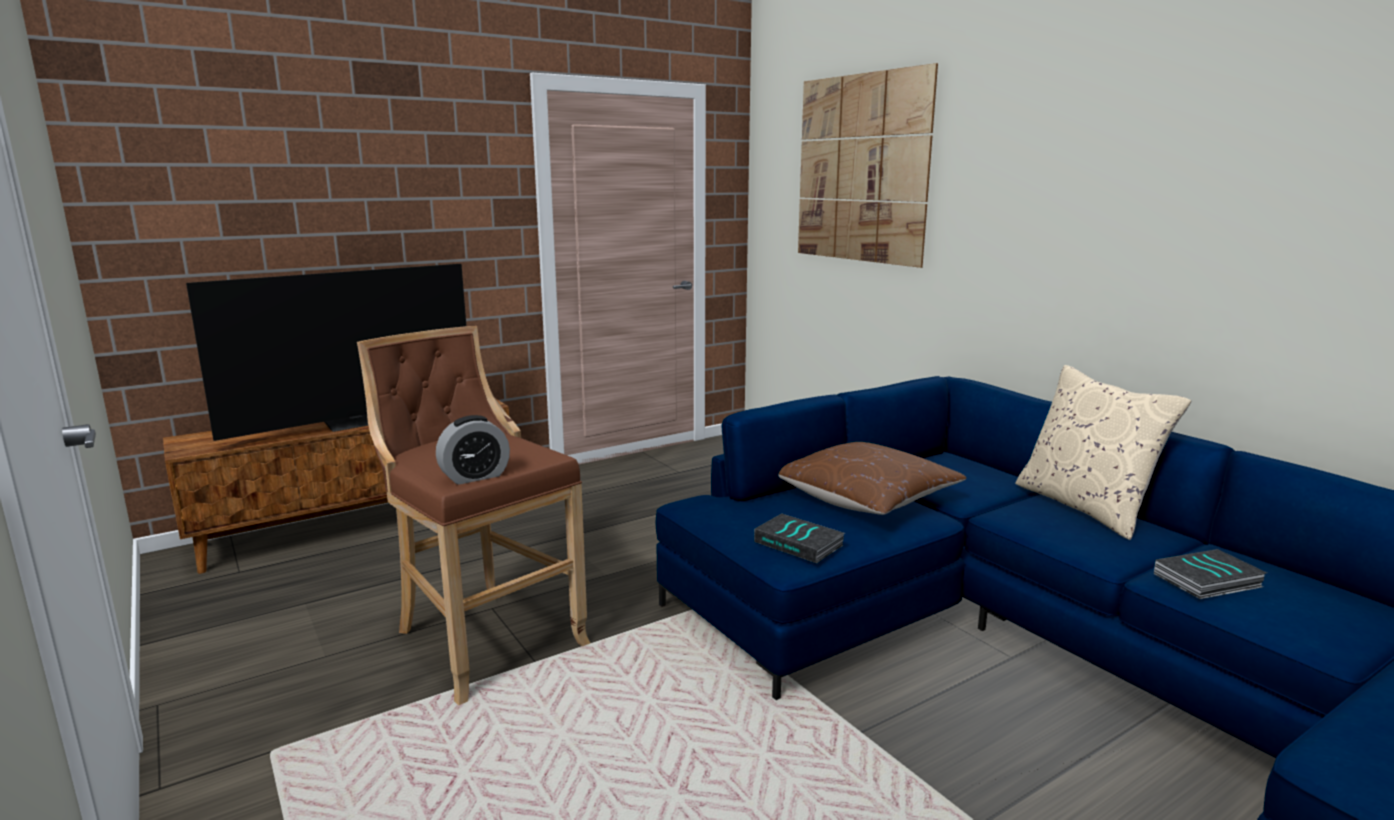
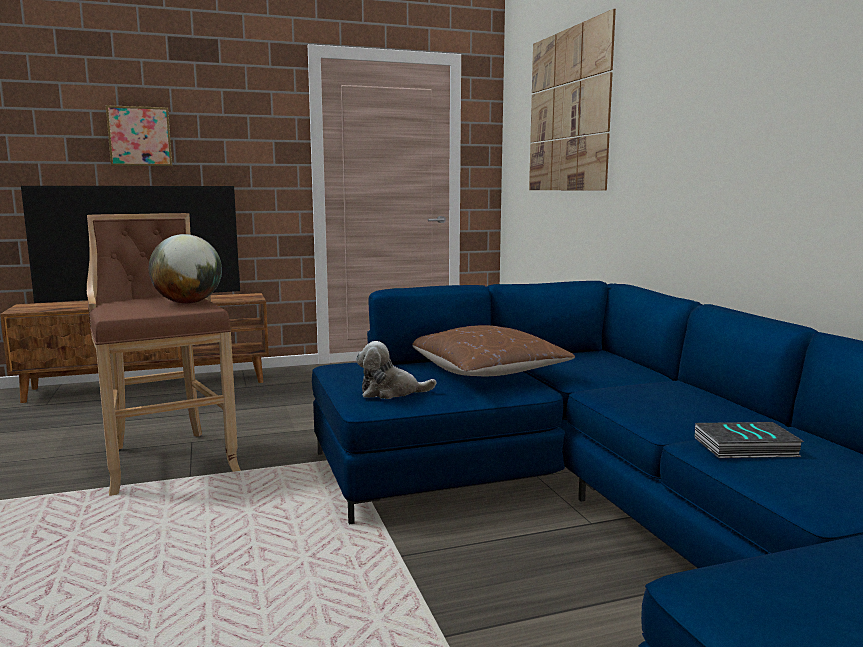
camera: 15 degrees right, 5 degrees down
(321, 199) = (140, 136): none -> picture
(475, 476) = (136, 313): alarm clock -> none
(510, 447) = (188, 303): none -> globe
(800, 543) = (391, 392): book -> plush toy
(1085, 507) = (688, 391): beige pillow -> none

